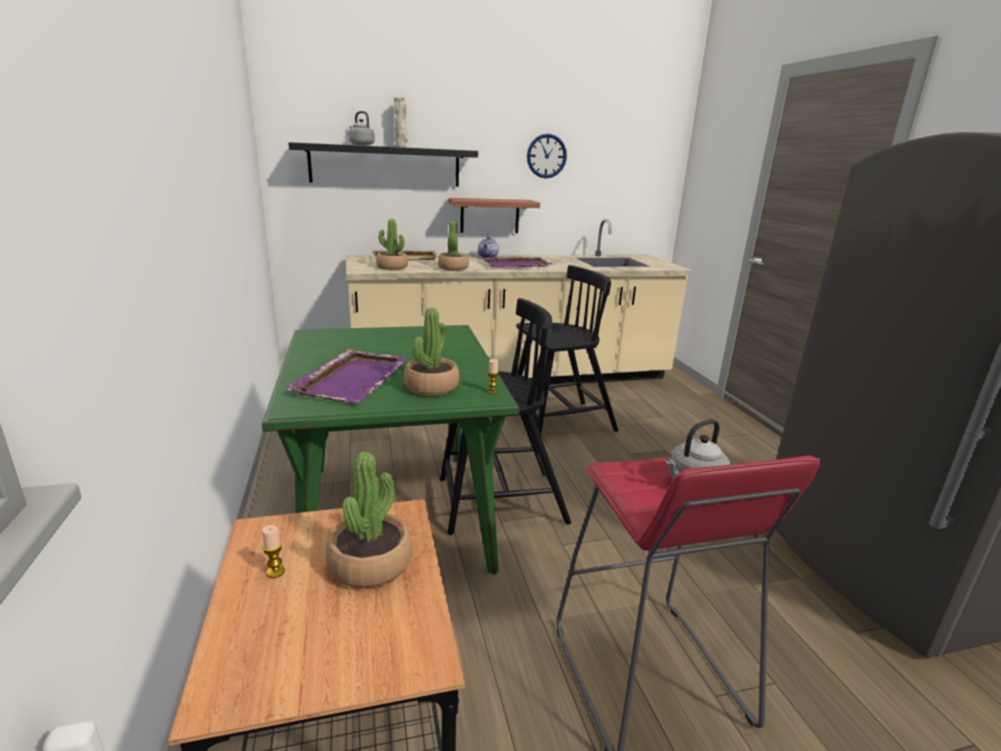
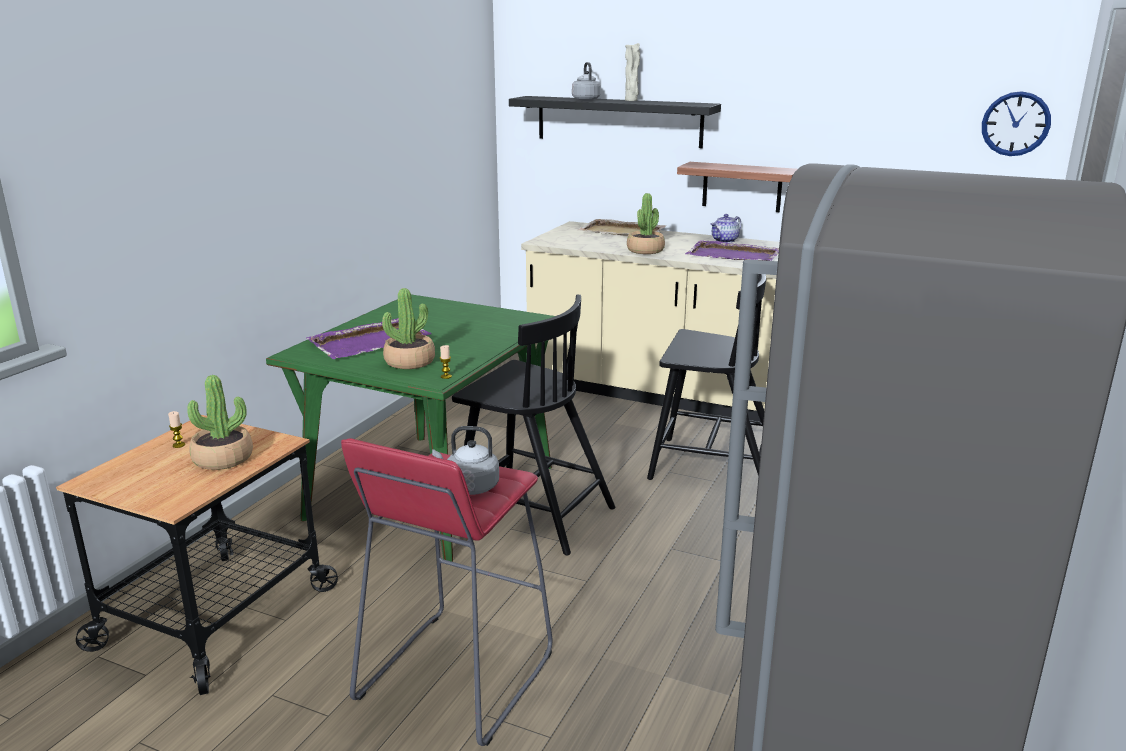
camera: 40 degrees right, 0 degrees up
(392, 267) = (580, 242): potted plant -> none
(546, 156) = (825, 110): wall clock -> wall clock (1015, 124)

